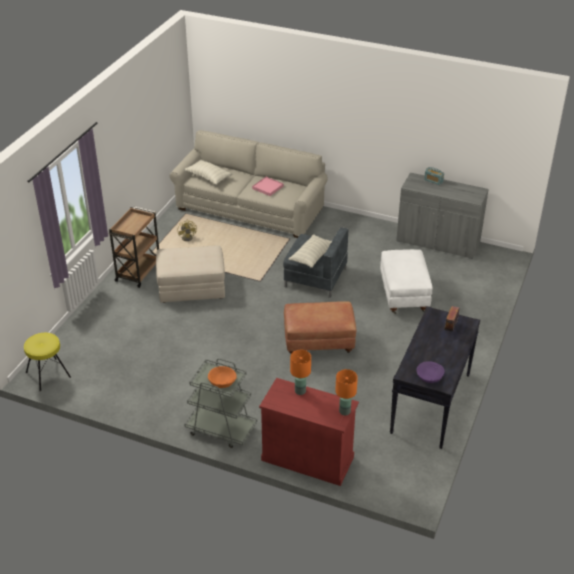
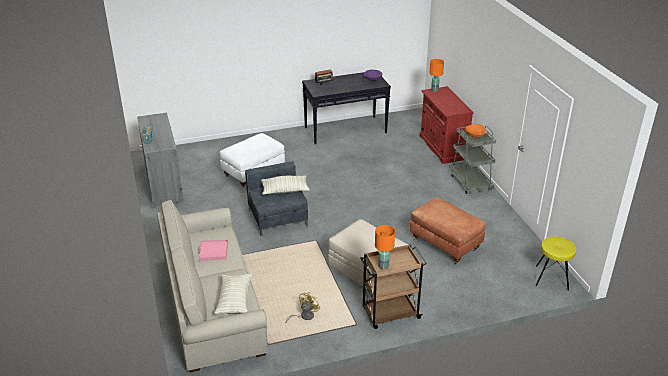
camera: 130 degrees left, 5 degrees down
(300, 391) = (443, 106): orange table lamp -> orange table lamp (383, 266)
(318, 344) = (349, 183): brown ottoman -> brown ottoman (445, 245)

